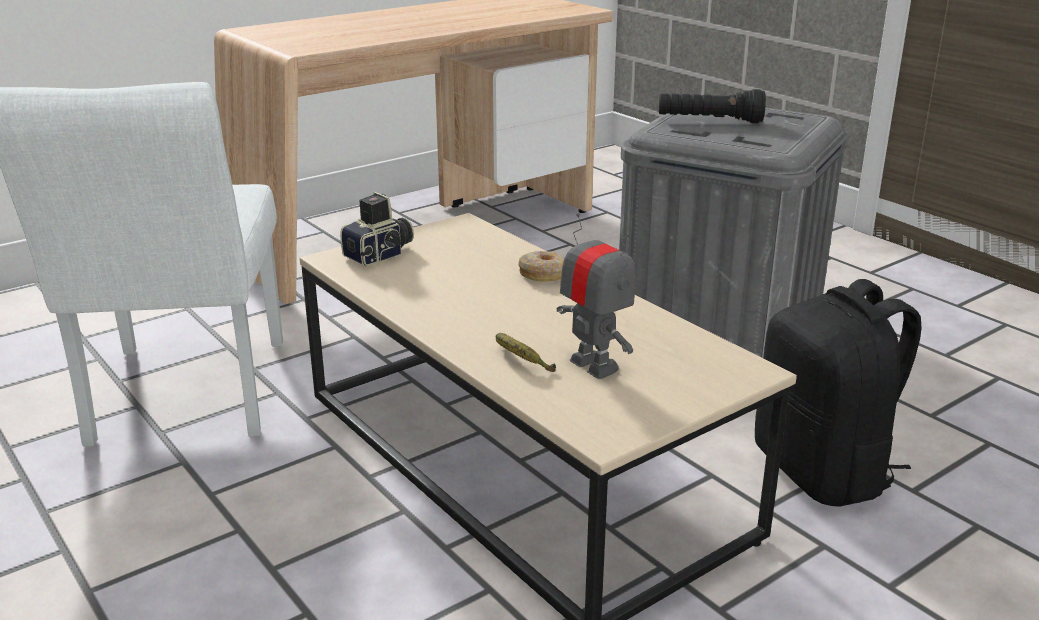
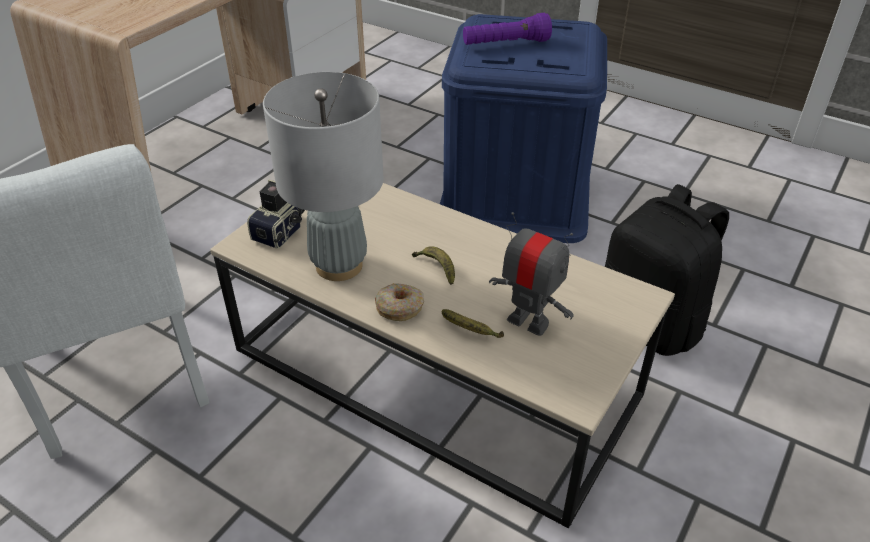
camera: 20 degrees left, 15 degrees up
(418, 289) = (339, 266): none -> grey table lamp
(522, 308) = (436, 268): none -> banana
(544, 274) = (432, 224): donut -> donut (400, 307)
(709, 121) = (505, 44): black flashlight -> purple flashlight
(719, 319) = (516, 193): grey storage box -> blue storage box

